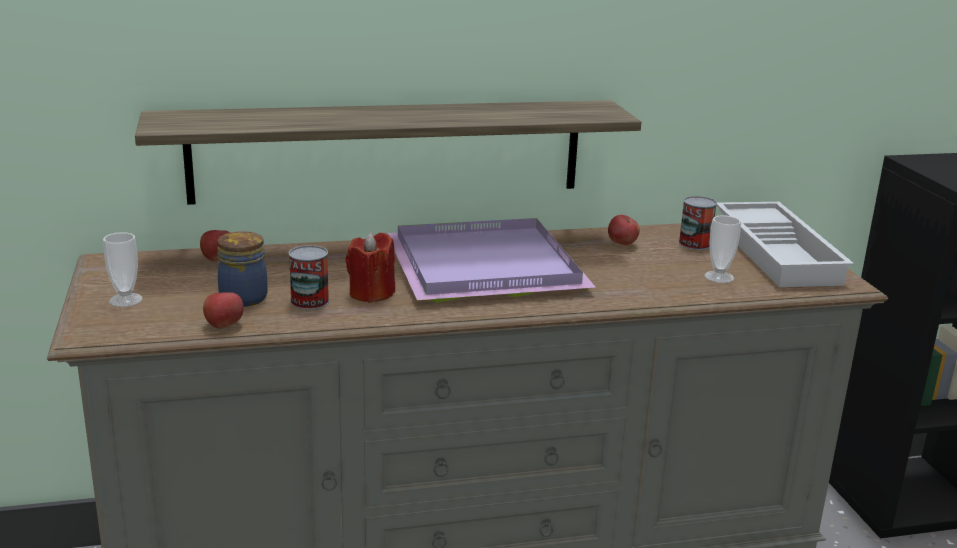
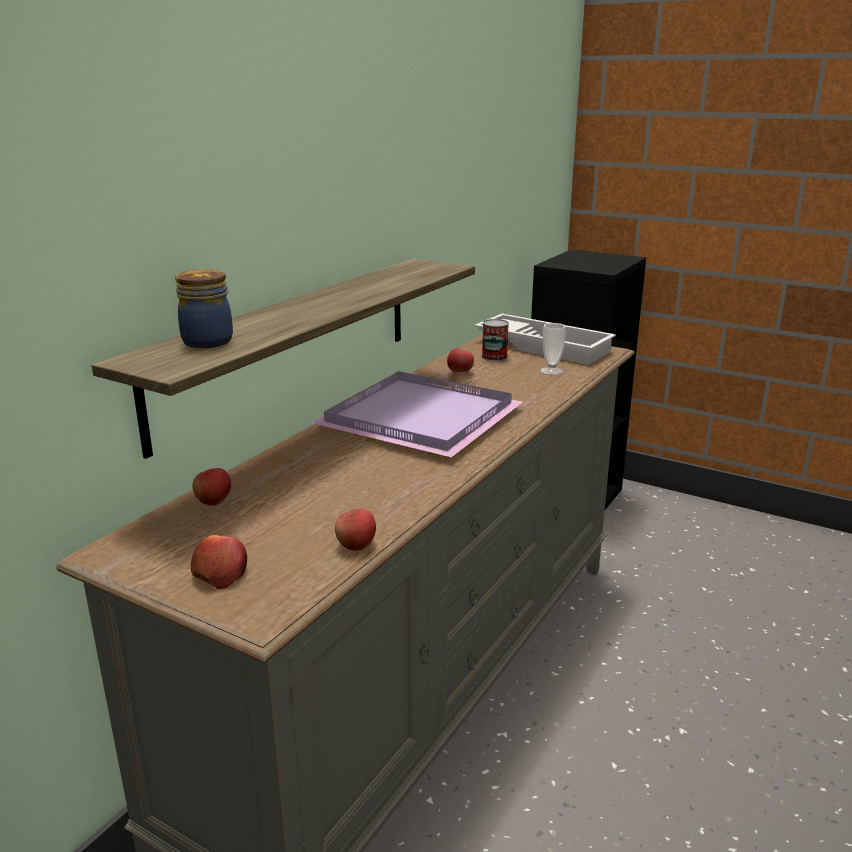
camera: 45 degrees left, 0 degrees up
(125, 300) = (220, 573): cup -> apple
(245, 297) = (316, 518): jar -> jar (206, 341)
(309, 301) = (371, 496): can -> none
(371, 293) = (397, 470): red candle -> none

